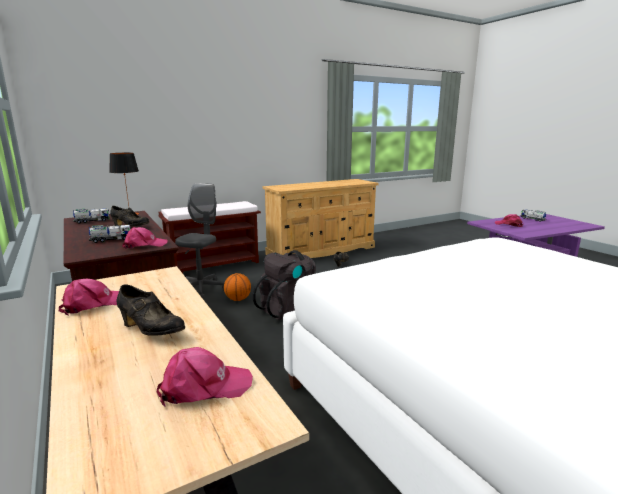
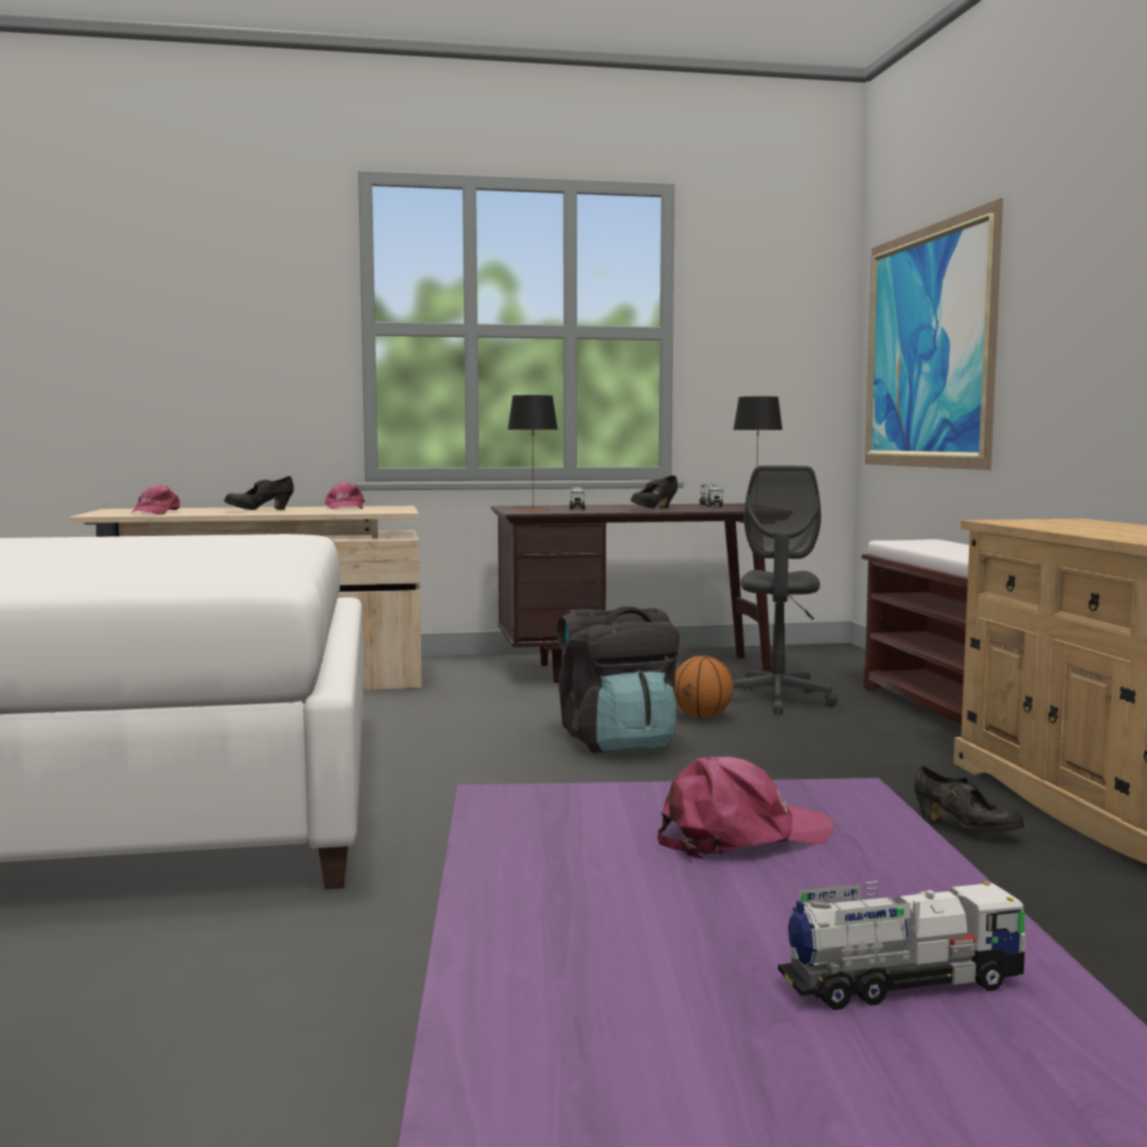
camera: 110 degrees right, 10 degrees down
(116, 124) = (926, 347): none -> picture
(144, 245) = (533, 510): pink cap -> table lamp
(201, 289) = (777, 700): grey office chair -> grey office chair turned 60 degrees clockwise

